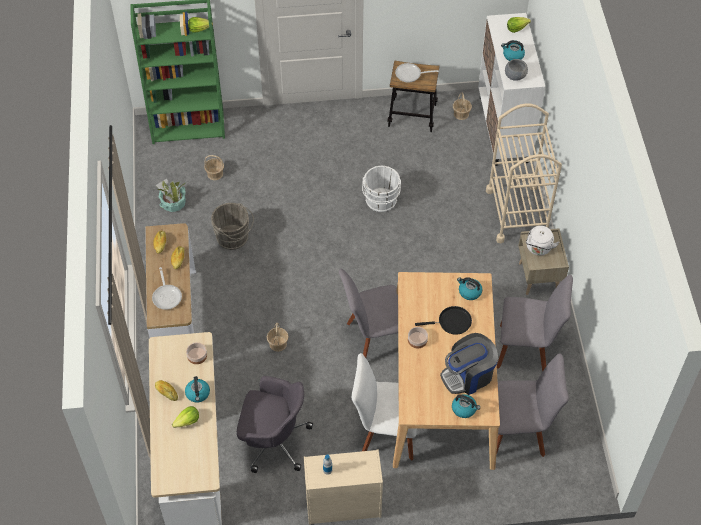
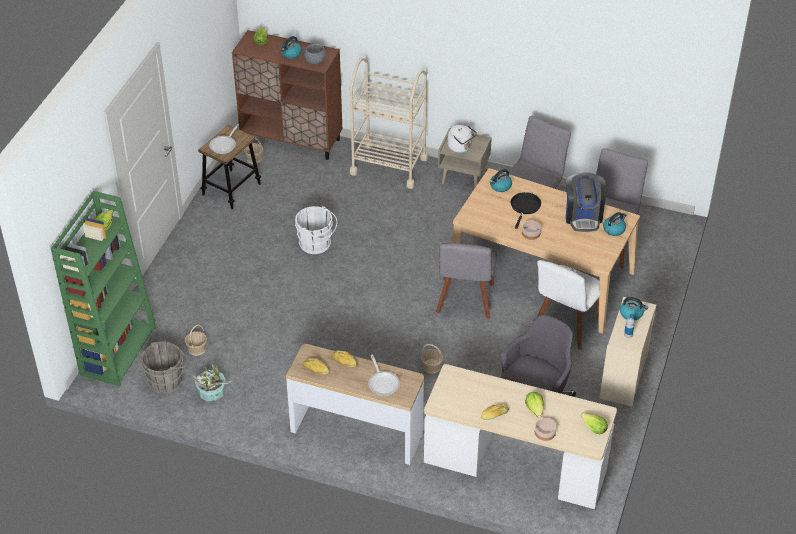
camera: 65 degrees left, 10 degrees down
(167, 296) = (383, 383): frying pan -> frying pan turned 60 degrees clockwise
(184, 477) = (593, 428): none -> lettuce
(196, 355) = (465, 381): bowl -> bowl (544, 432)
(198, 394) = (508, 393): kettle -> kettle (631, 314)
(234, 238) = (288, 359): grey bucket -> grey bucket (167, 380)
(503, 129) = (292, 140): white cabinet -> brown cabinet

